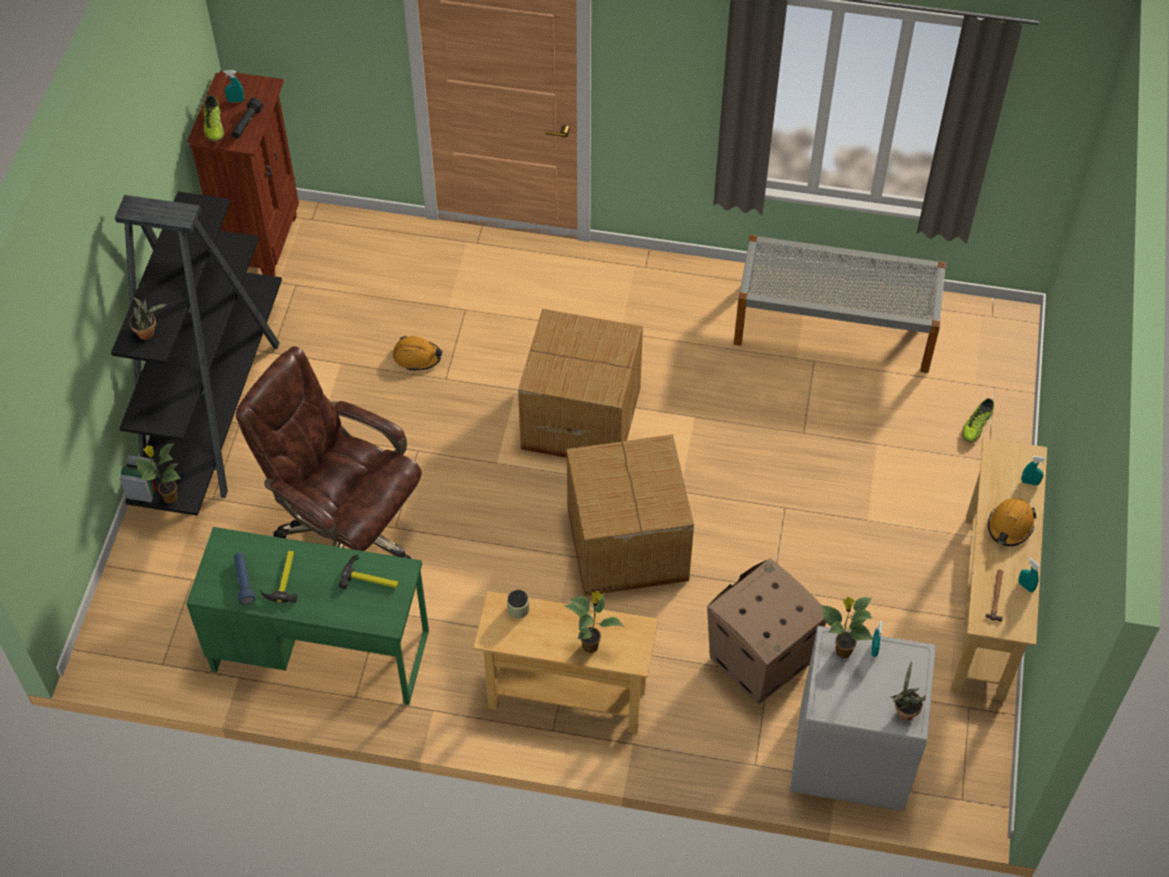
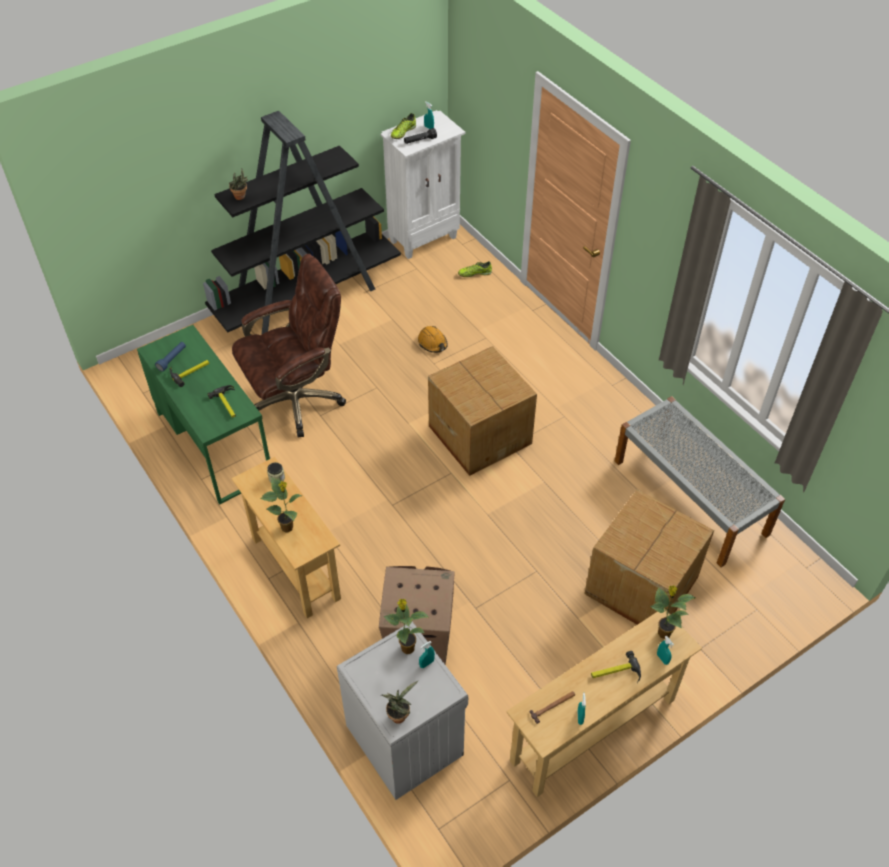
camera: 45 degrees right, 5 degrees down
(169, 497) = (224, 314): potted plant -> potted plant (663, 632)
(263, 244) = (424, 240): brown cabinet -> white cabinet
(347, 532) = (295, 400): brown office chair -> brown office chair turned 75 degrees clockwise
(626, 545) = (422, 517): cardboard box -> cardboard box (639, 585)
(976, 426) = (717, 622): shoe -> shoe (474, 273)
(1010, 526) = (615, 673): orange hard hat -> hammer

